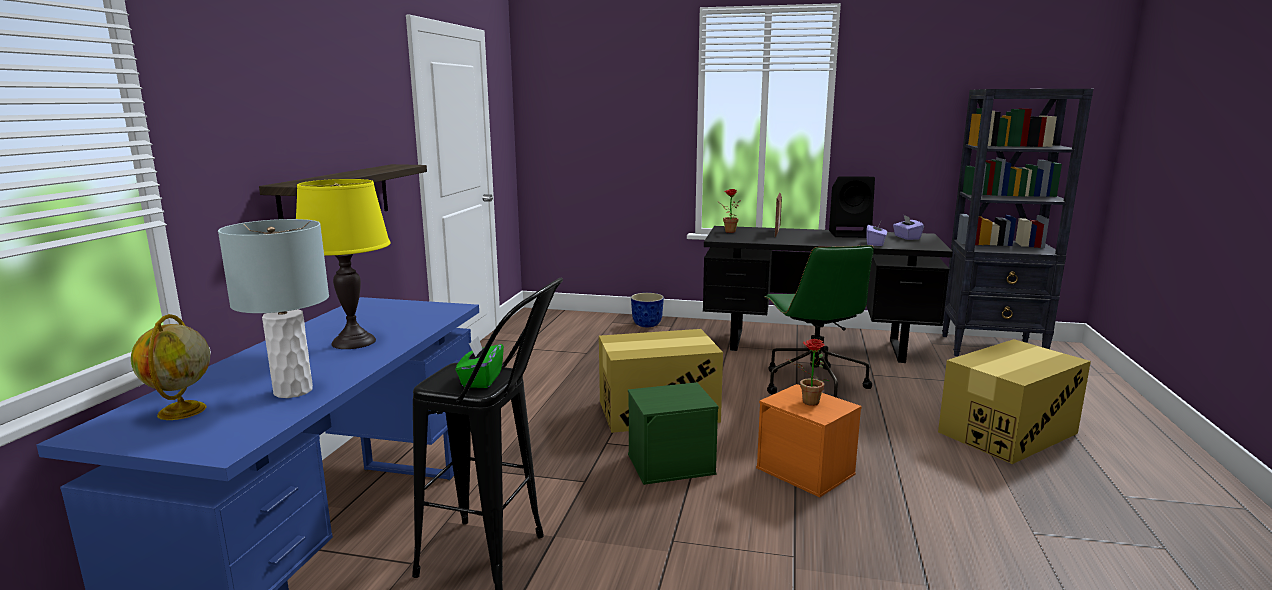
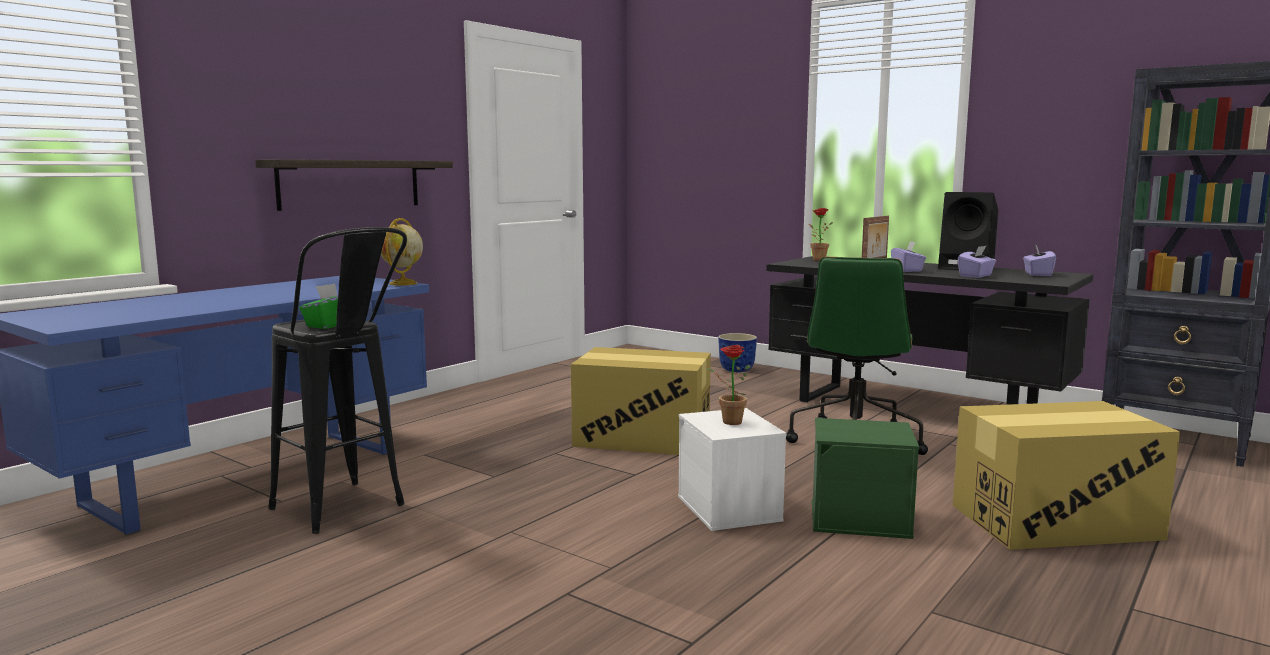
camera: 25 degrees right, 5 degrees down
(182, 411) = (88, 311): globe -> globe (402, 284)
(293, 391) = (174, 310): grey table lamp -> none
(353, 342) = (278, 293): yellow table lamp -> none
(671, 463) = (595, 478): green storage box -> green storage box (861, 518)
(806, 471) = (730, 508): orange storage box -> white storage box
(818, 240) = (907, 270): none -> purple tissue box

